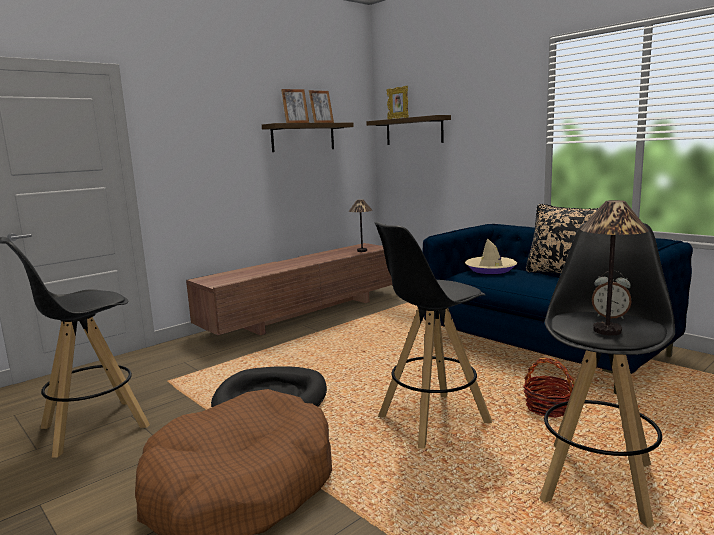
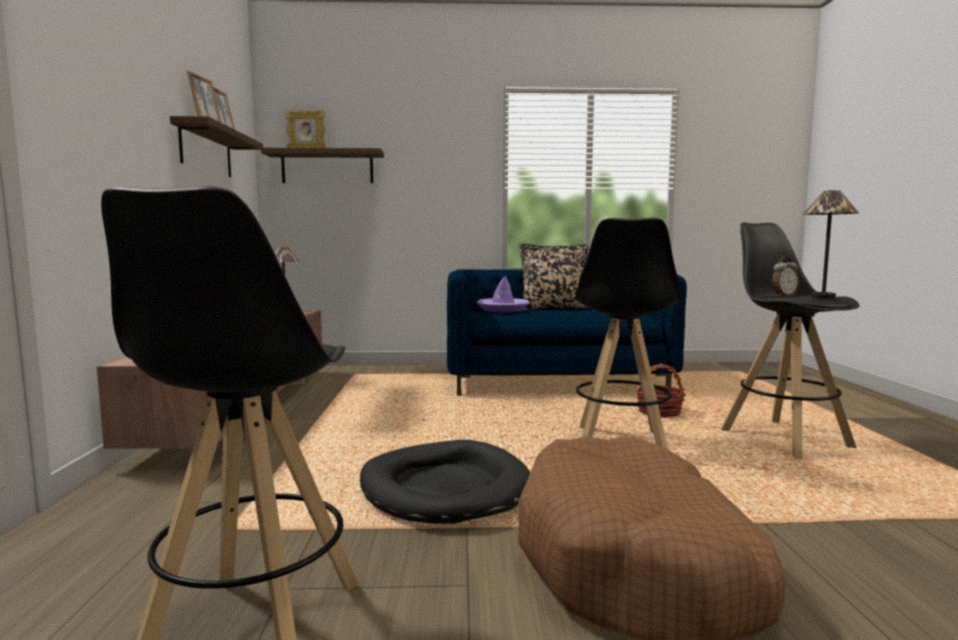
camera: 50 degrees left, 5 degrees down
(490, 269) = (503, 309): beige hat -> purple hat

